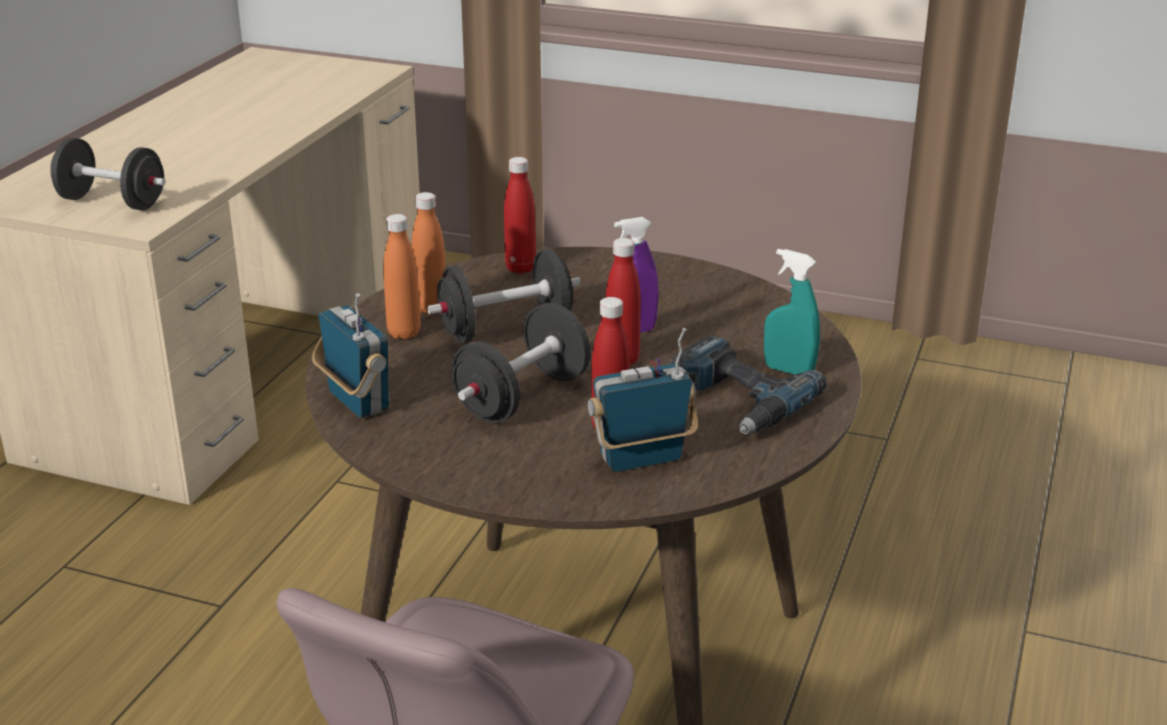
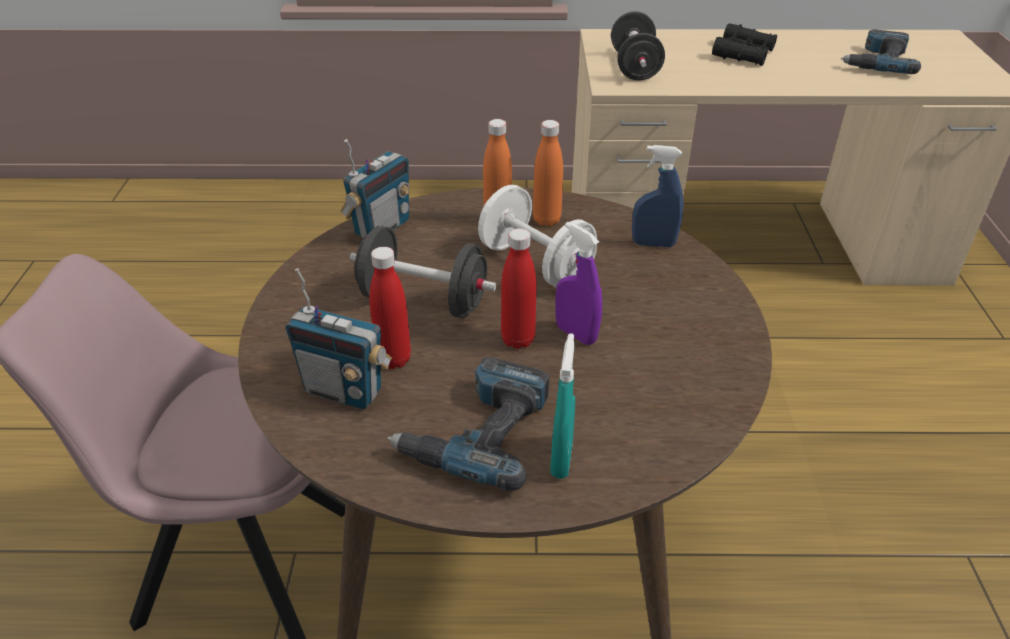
camera: 70 degrees right, 10 degrees up
(163, 143) = (743, 54): none -> black binoculars
(268, 95) = (877, 61): none -> power drill
(506, 329) = (536, 264): black dumbbell -> white dumbbell
(520, 268) = (653, 244): red bottle -> blue spray bottle
(641, 459) = (344, 391): radio -> radio turned 150 degrees clockwise

